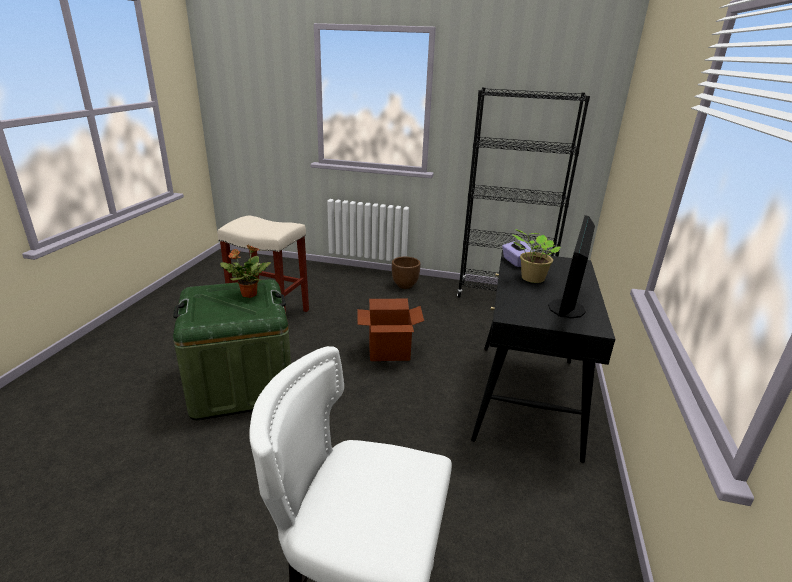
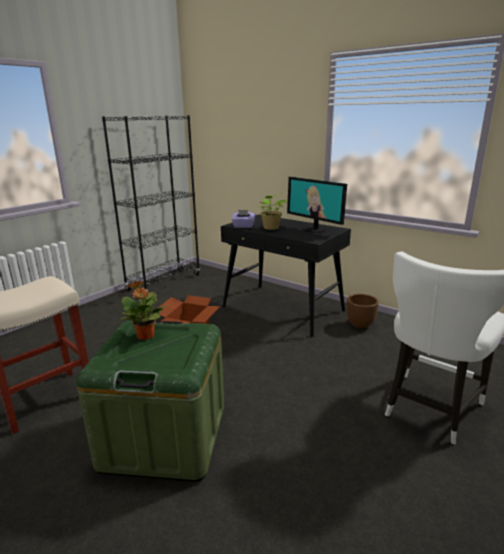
camera: 65 degrees left, 5 degrees down
(405, 285) = (95, 313): brown planter -> brown planter (360, 324)

